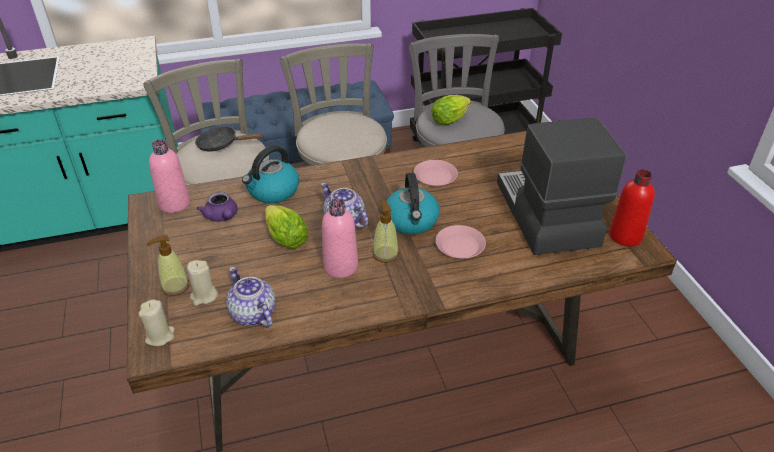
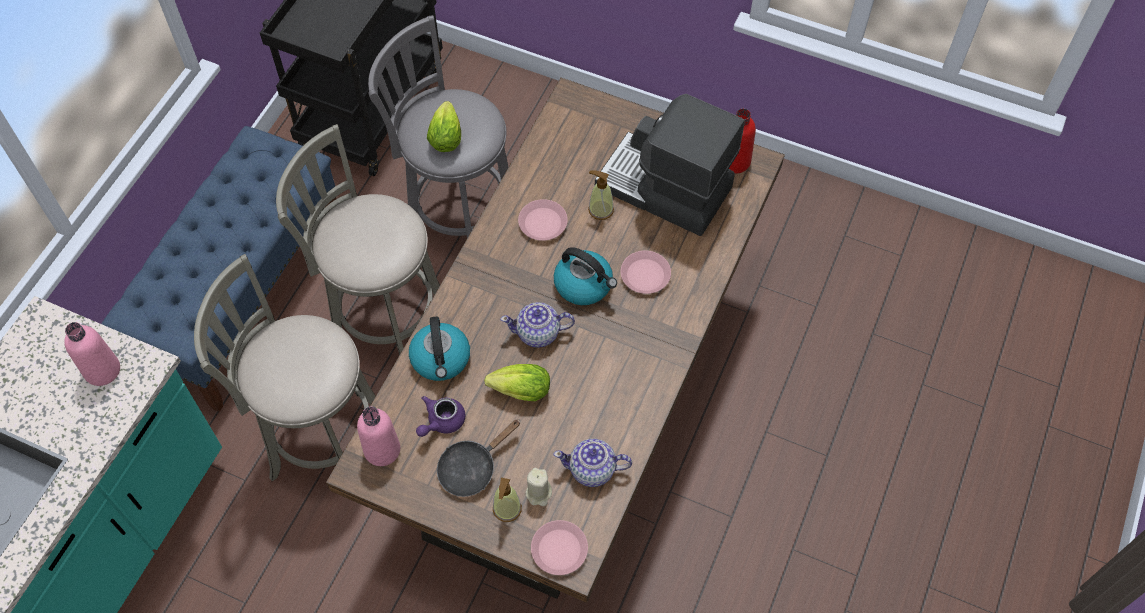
camera: 50 degrees left, 20 degrees up
(160, 336) = (559, 550): beige candle -> pink plate
(222, 144) = (285, 353): black frying pan -> black frying pan (471, 468)
(222, 217) = (441, 422): purple teapot -> purple teapot turned 120 degrees clockwise
(340, 266) = (593, 374): pink bottle -> pink bottle (102, 370)
(385, 254) = (607, 332): soap dispenser -> soap dispenser (600, 210)

